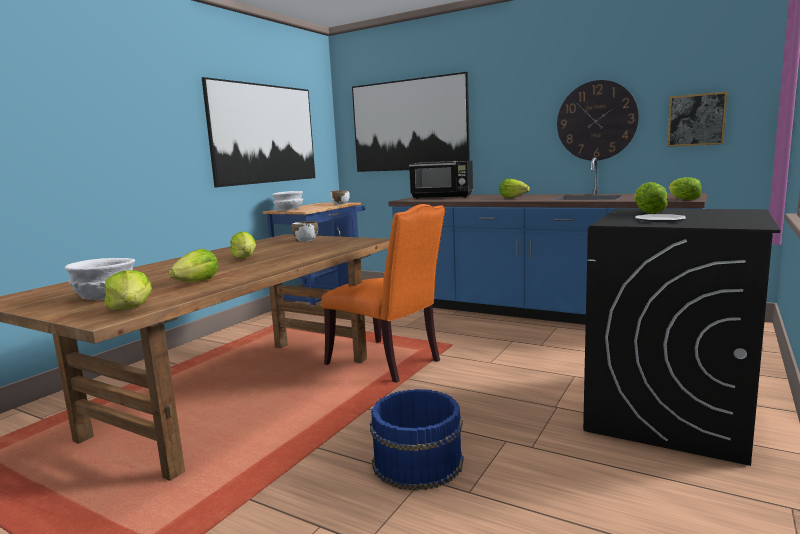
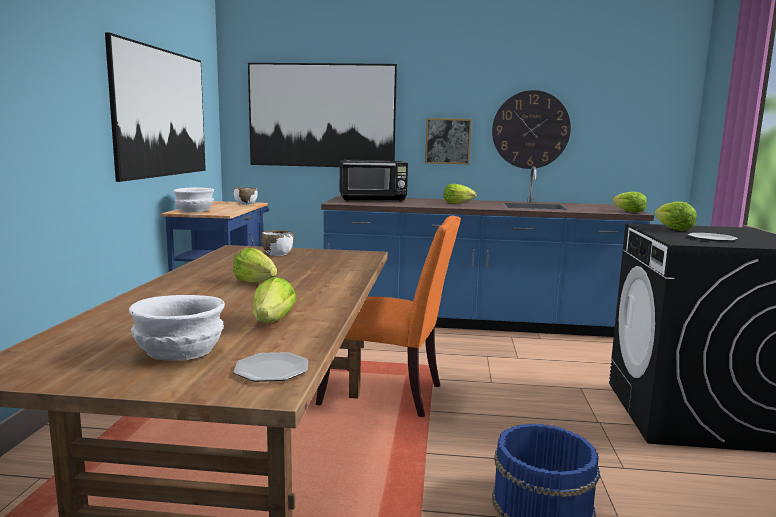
camera: 25 degrees left, 0 degrees up
(131, 308) = (272, 370): lettuce -> plate
(696, 120) = (620, 137): picture -> picture (448, 141)

